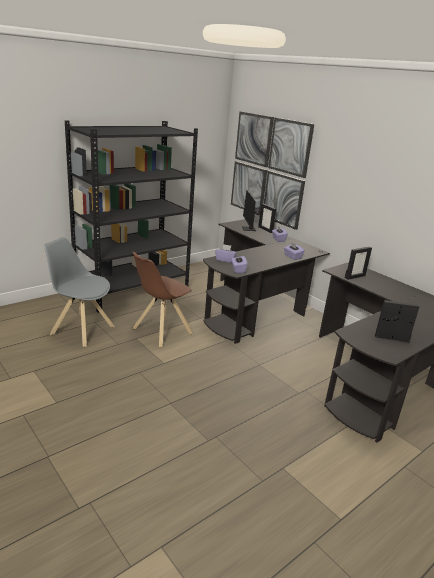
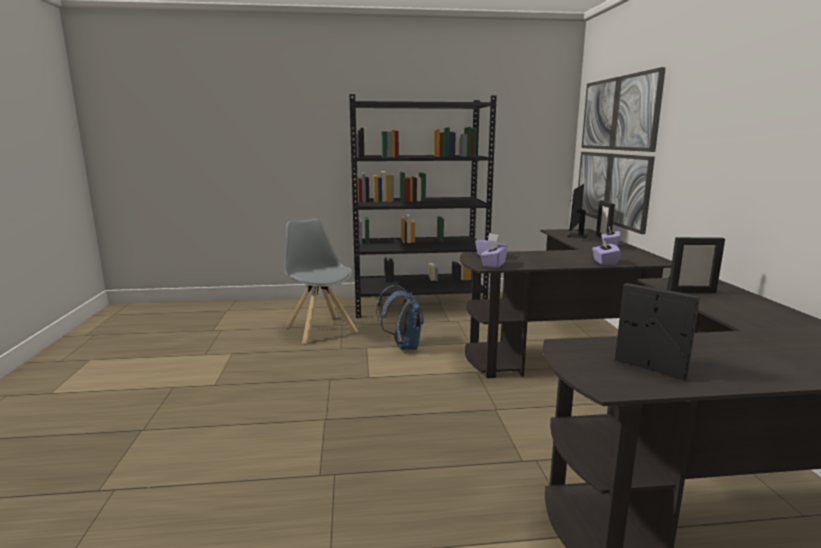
camera: 35 degrees right, 10 degrees down
(161, 331) = (403, 346): brown chair -> blue backpack

